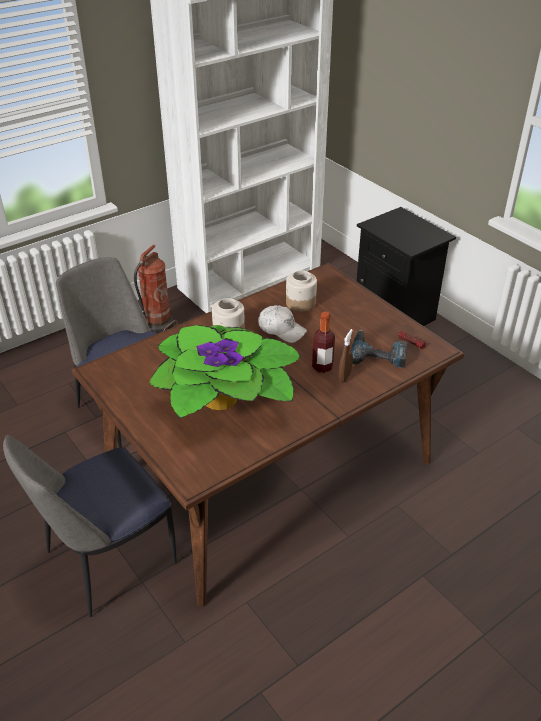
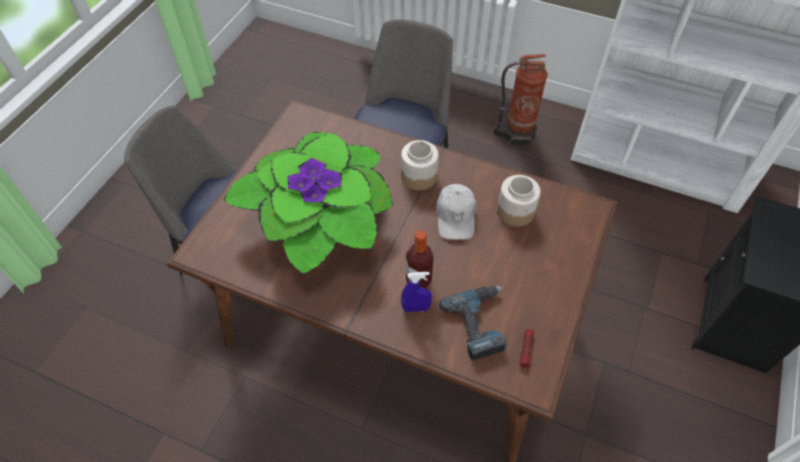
camera: 60 degrees right, 15 degrees up
(344, 377) = (416, 308): brown spray bottle -> blue spray bottle

